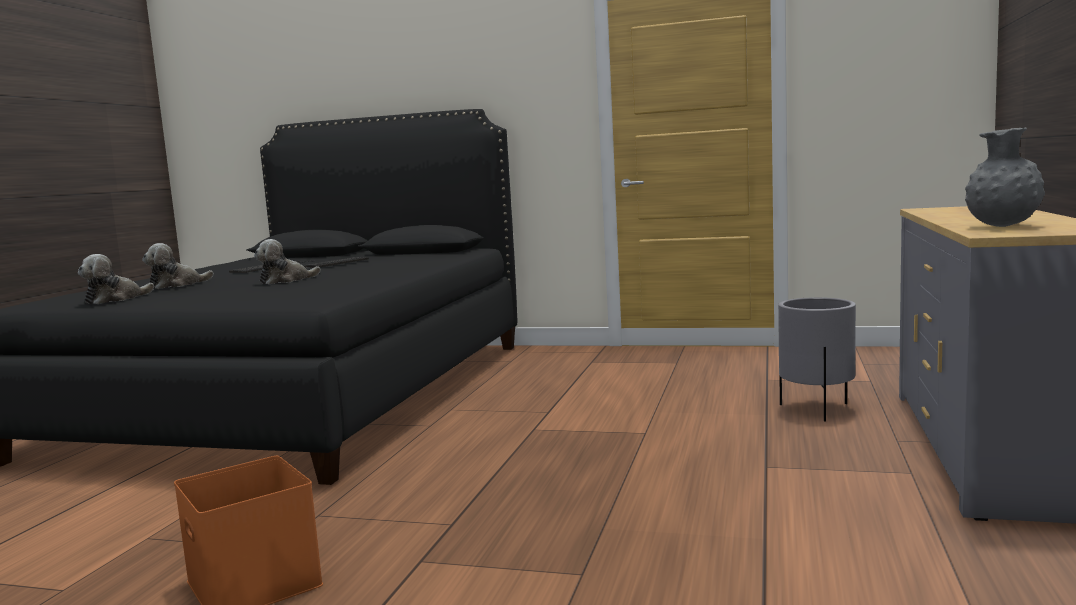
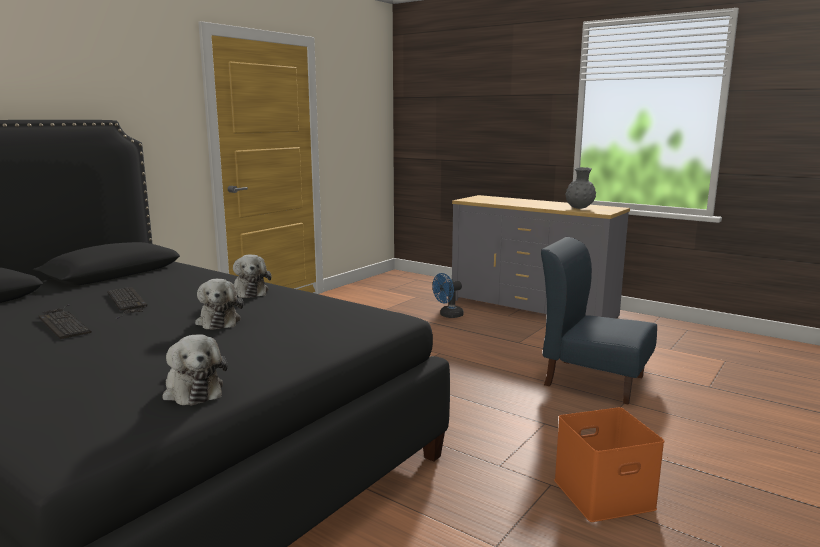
camera: 70 degrees left, 5 degrees up
(176, 285) = (141, 360): plush toy -> plush toy (249, 291)
(656, 539) = (593, 380): none -> blue chair
(817, 410) = (448, 315): grey planter -> blue fan

